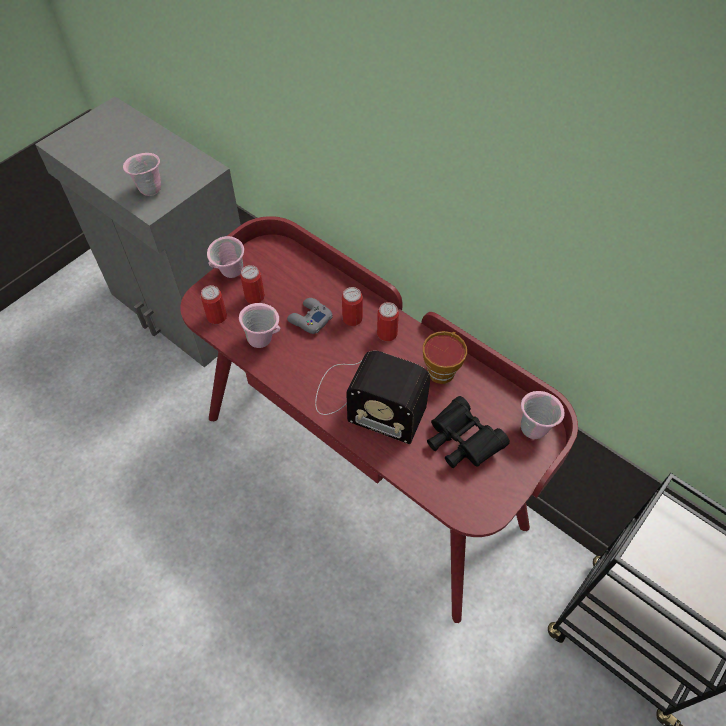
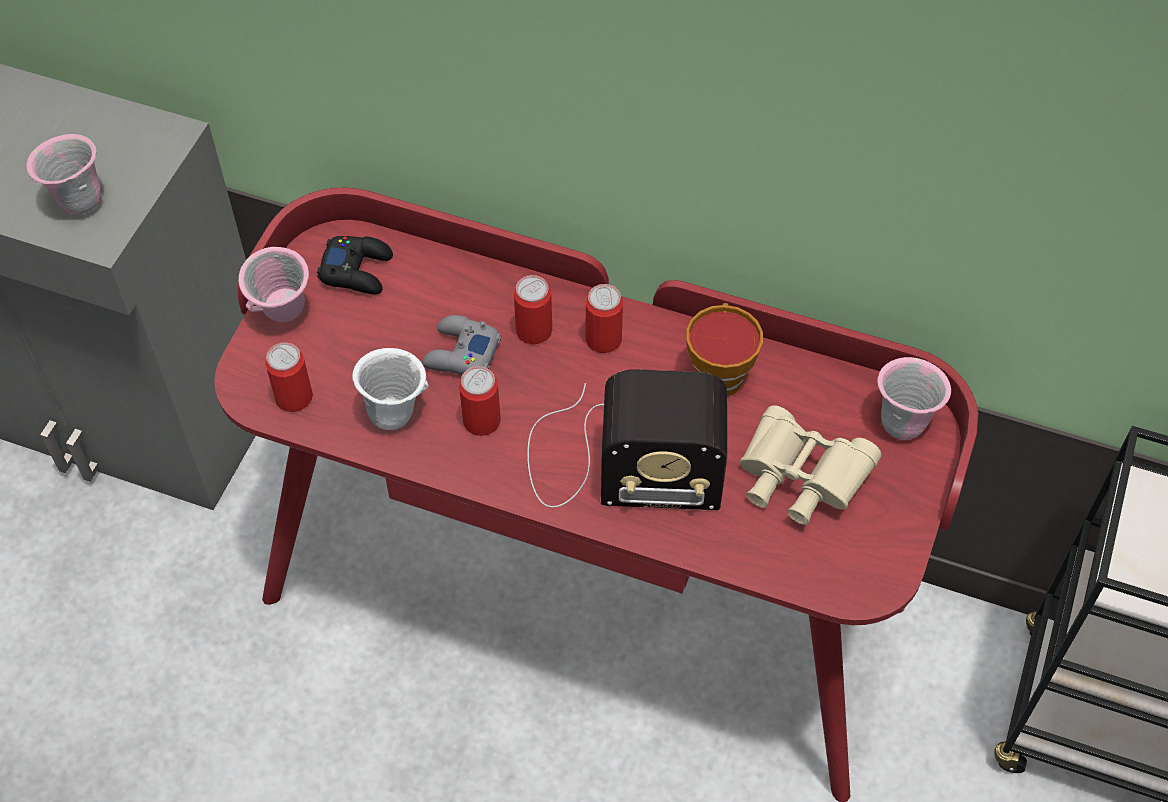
camera: 20 degrees left, 0 degrees up
(254, 296) = (345, 342): can -> can (481, 421)
(263, 340) = (395, 413): pink mug -> white mug
(277, 262) = (357, 270): none -> black game controller
(461, 442) = (798, 480): black binoculars -> beige binoculars

